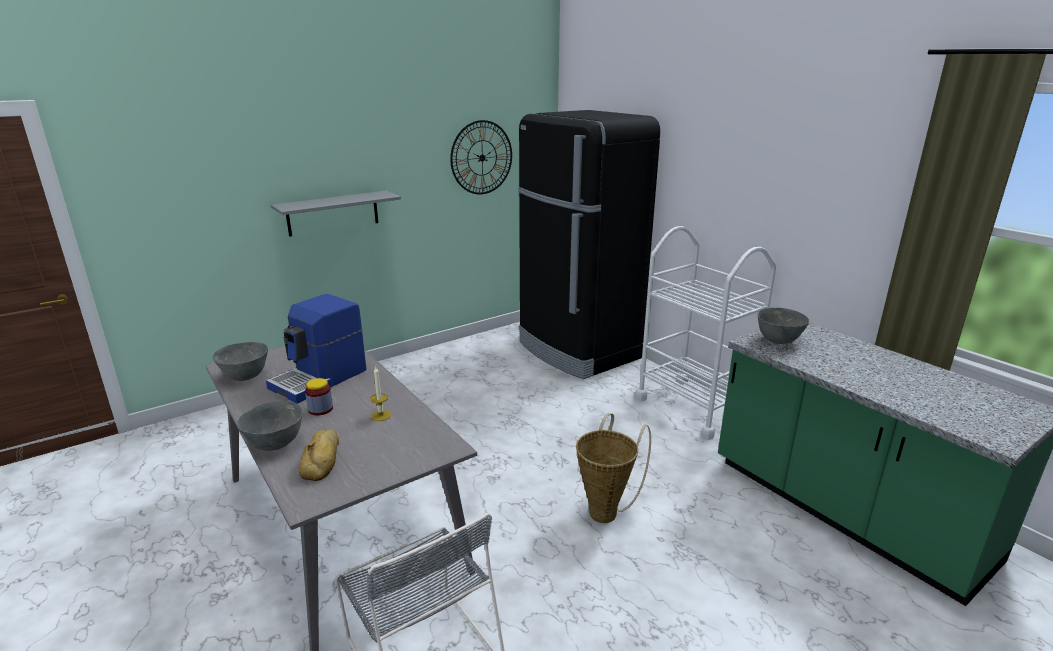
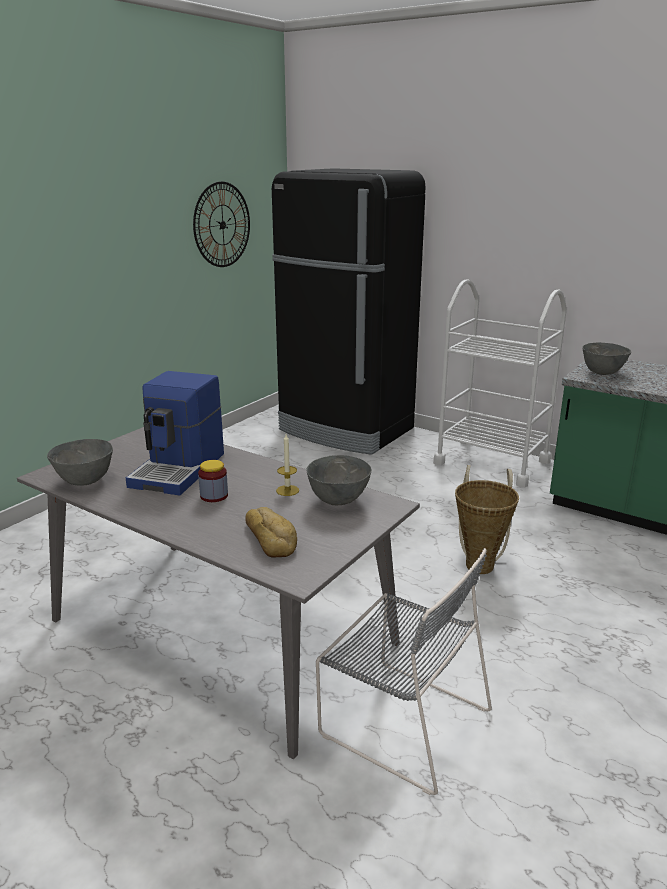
camera: 20 degrees left, 0 degrees up
(275, 444) = (200, 535): grey bowl -> grey bowl (338, 500)
(333, 213) = (79, 293): grey shelf -> none

